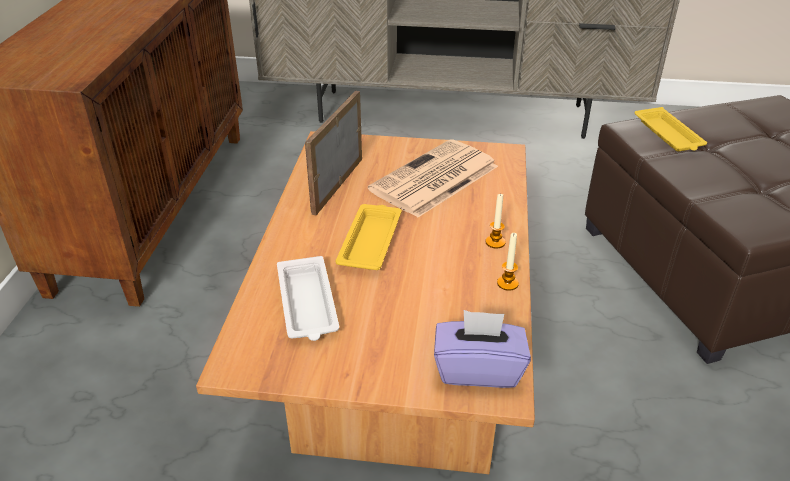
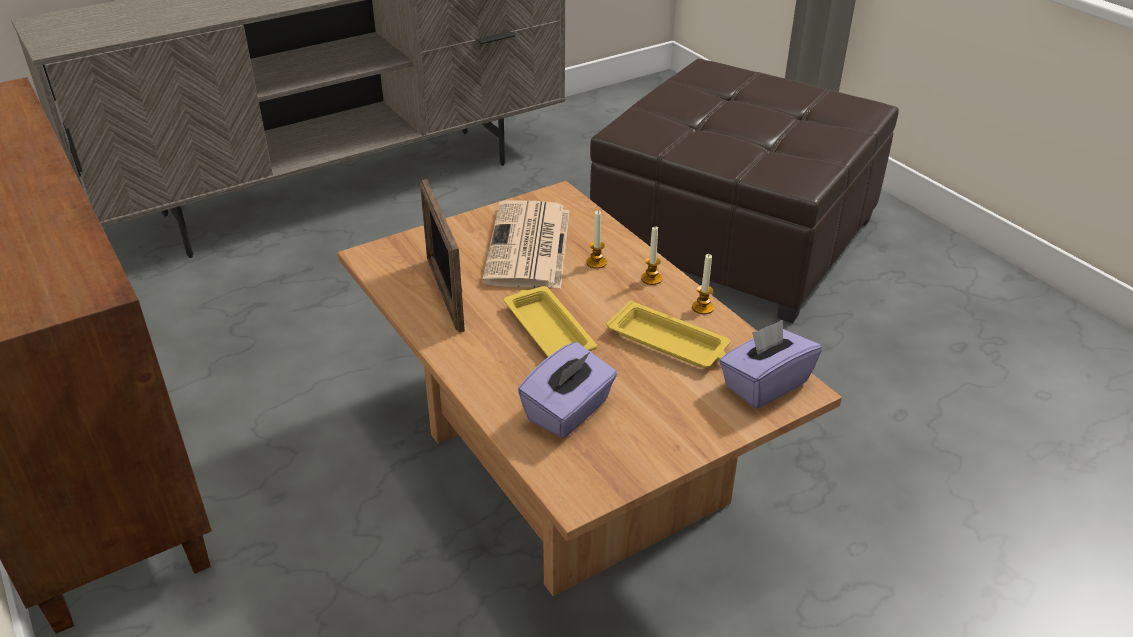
camera: 40 degrees left, 0 degrees up
(307, 304) = (568, 411): white tray -> purple tissue box
(468, 211) = (596, 262): none -> candle
(669, 135) = (658, 126): yellow tray -> yellow tray (669, 342)

